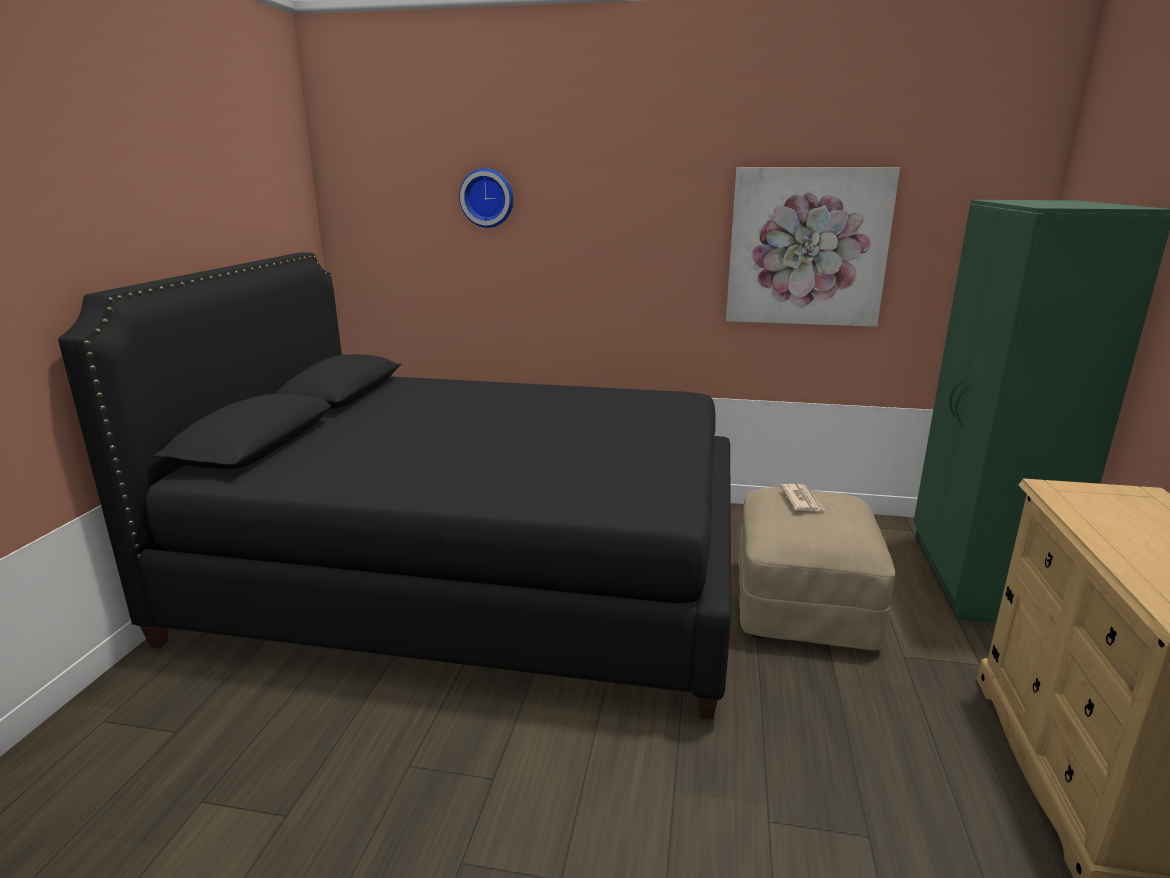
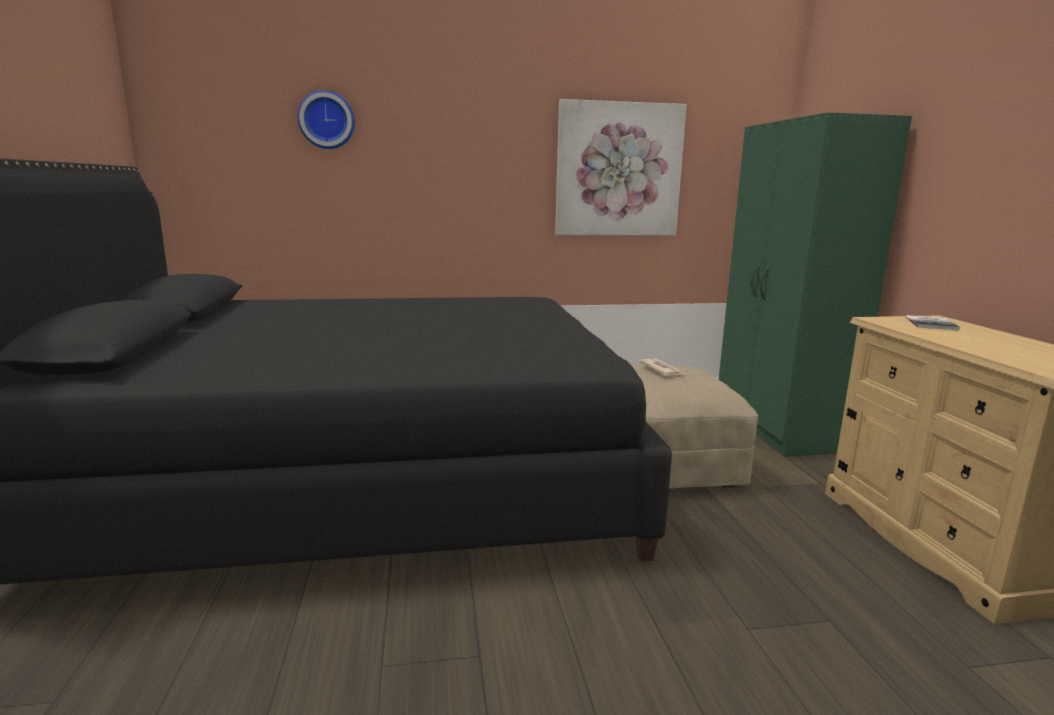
camera: 20 degrees left, 5 degrees down
(1125, 504) = (932, 323): none -> book

